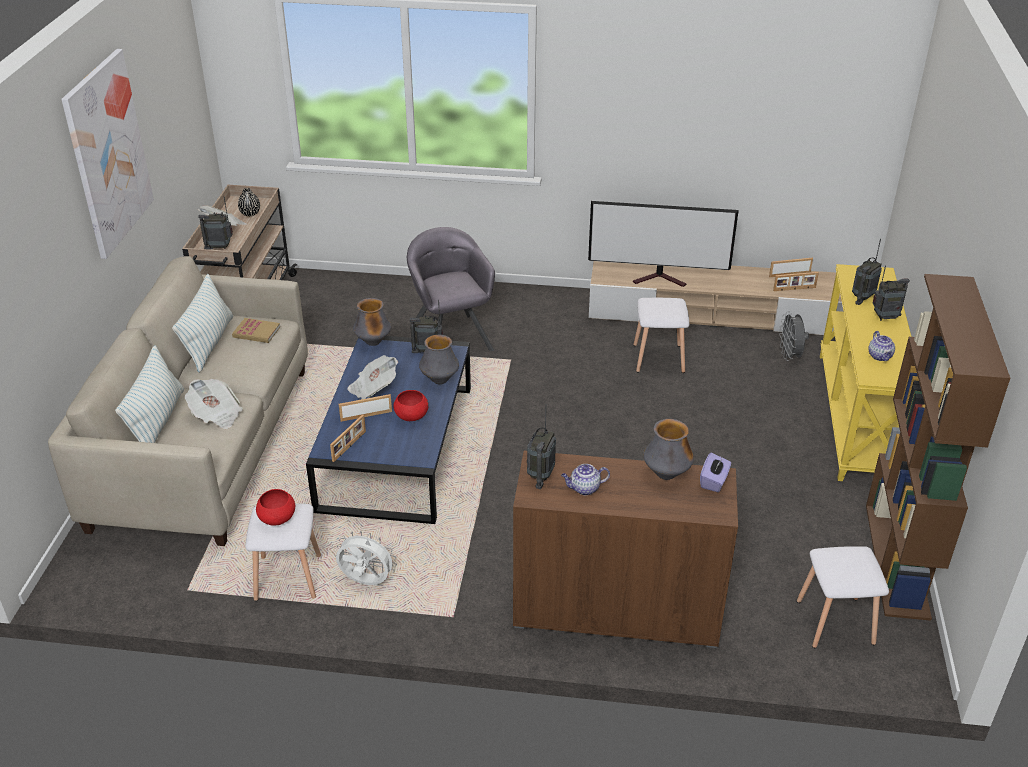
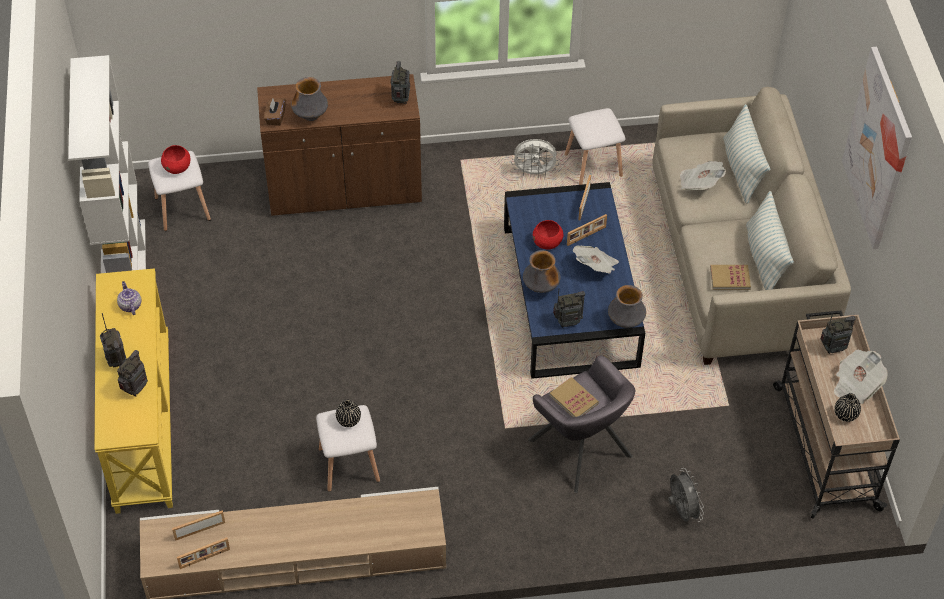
camera: 165 degrees right, 15 degrees up
(277, 518) = (599, 125): red bowl -> red bowl (177, 167)
(456, 284) = (573, 399): none -> book
(584, 488) = (367, 95): teapot -> none
(660, 310) = (348, 420): none -> black vase
(661, 279) = (358, 515): television -> none
(714, 481) = (275, 117): purple tissue box -> brown tissue box
(790, 356) = (205, 500): grey fan -> grey fan (681, 510)
(885, 318) = (116, 361): radio -> radio turned 90 degrees counterclockwise
(897, 560) = (127, 269): brown bookcase -> white bookcase

